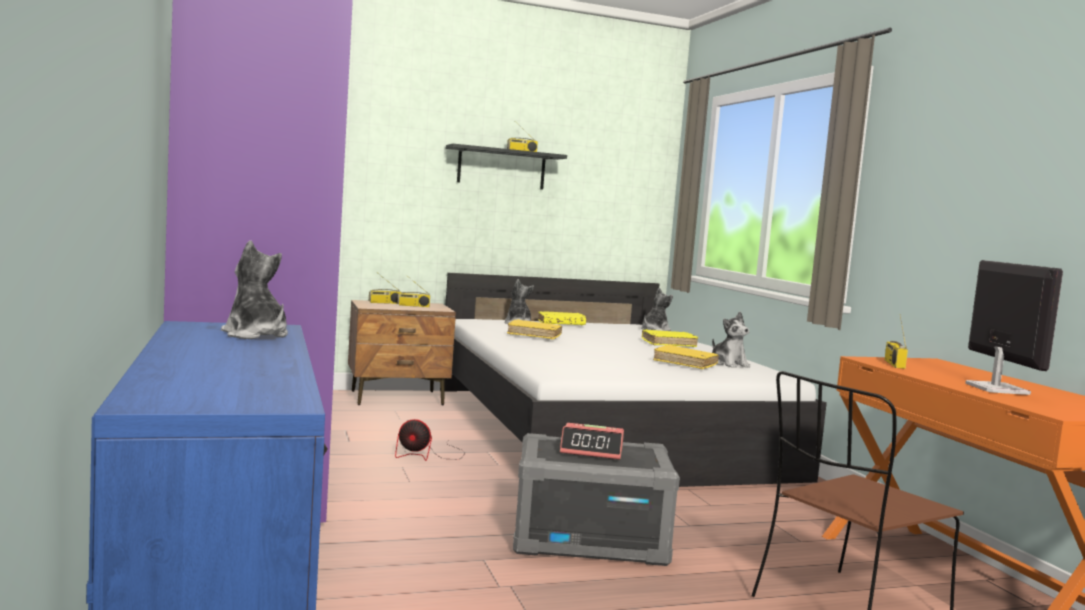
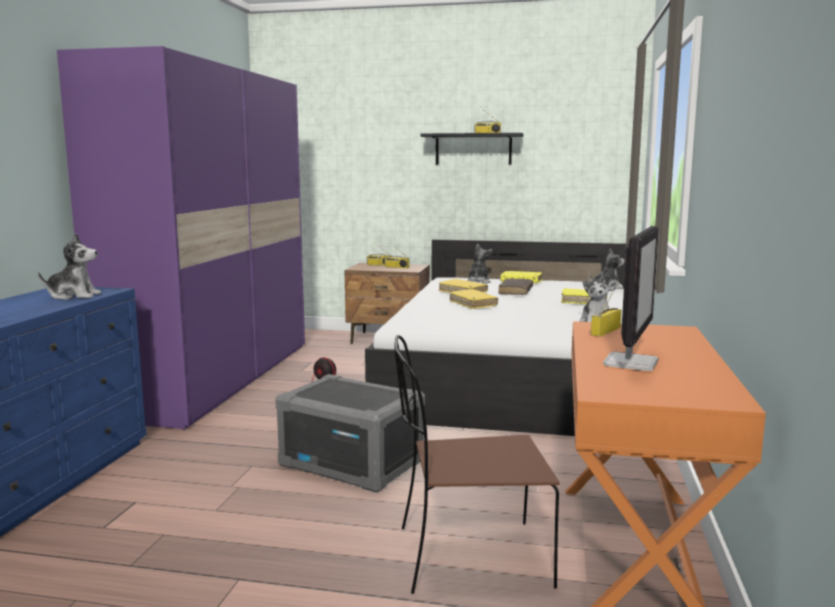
camera: 30 degrees right, 5 degrees up
(255, 335) = (73, 296): plush toy -> plush toy turned 105 degrees clockwise
(584, 334) = (515, 292): none -> brown book
(592, 450) = (349, 392): alarm clock -> none
(685, 363) = (546, 321): yellow book -> yellow book (473, 304)

